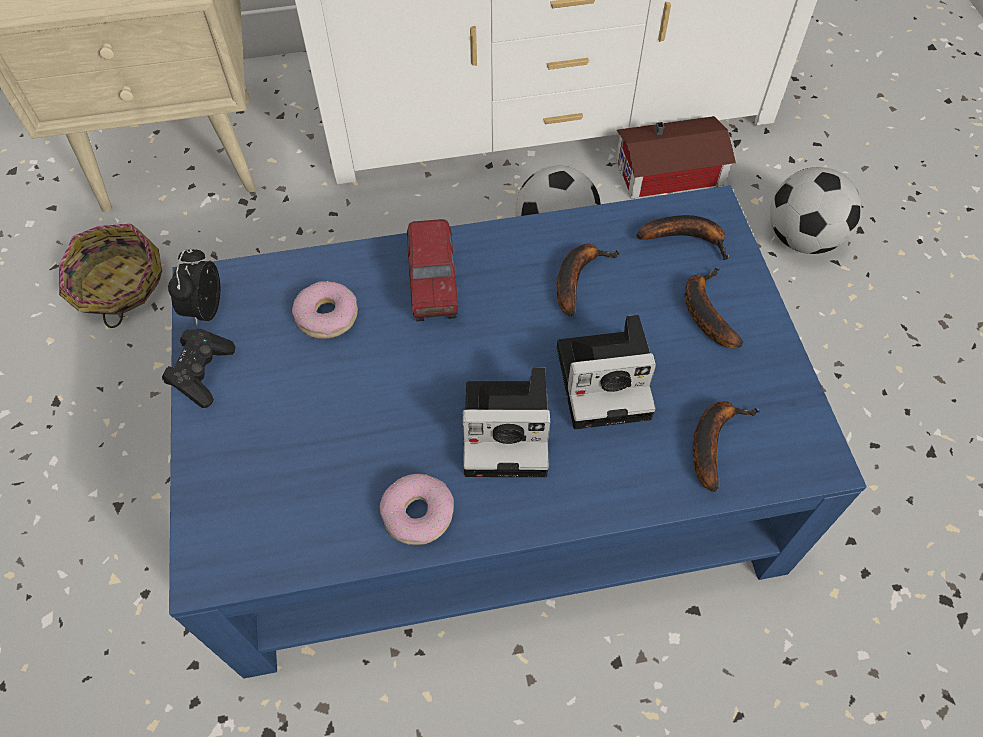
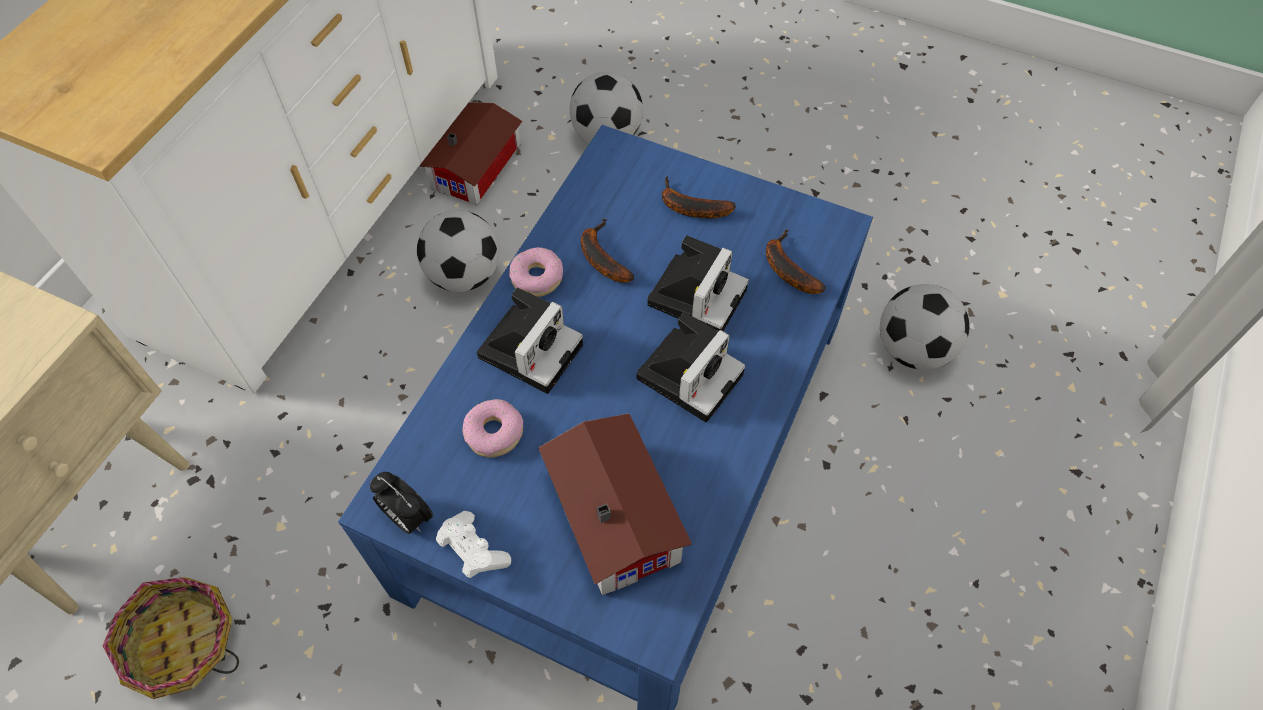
camera: 55 degrees left, 0 degrees up
(203, 374) = (473, 550): black game controller -> white game controller
(315, 456) = (615, 509): none -> toy house
(418, 513) = (713, 468): donut -> donut (536, 277)
(434, 288) = (531, 347): toy truck -> camera
(687, 238) = (623, 176): banana -> none
(833, 673) = (913, 349): none -> football

